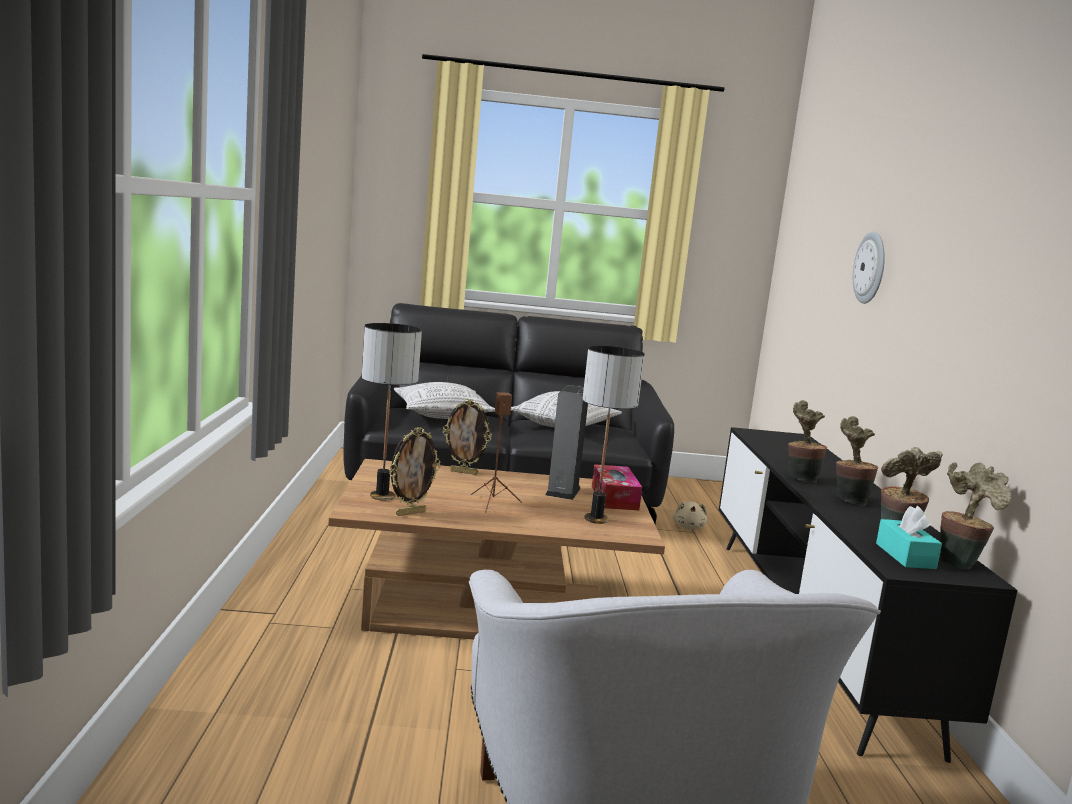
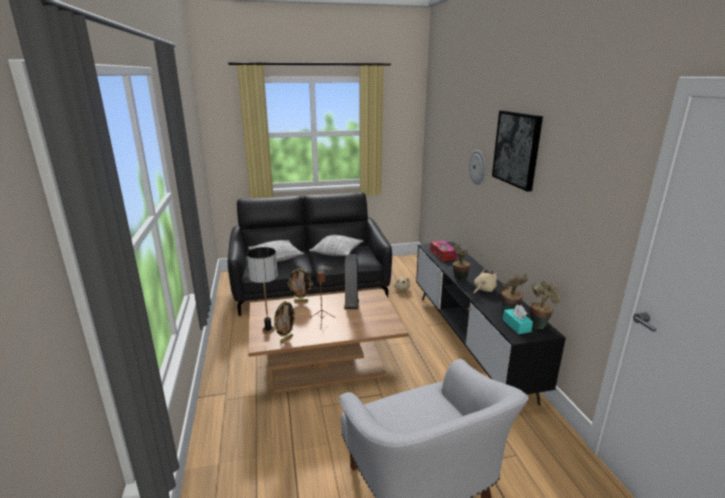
camera: 10 degrees left, 10 degrees up
(595, 519) = (372, 321): table lamp -> none
(614, 497) = (376, 303): tissue box -> tissue box (442, 255)
(848, 500) = (483, 290): potted plant -> beige plush toy
(947, 208) = (517, 149): none -> picture

